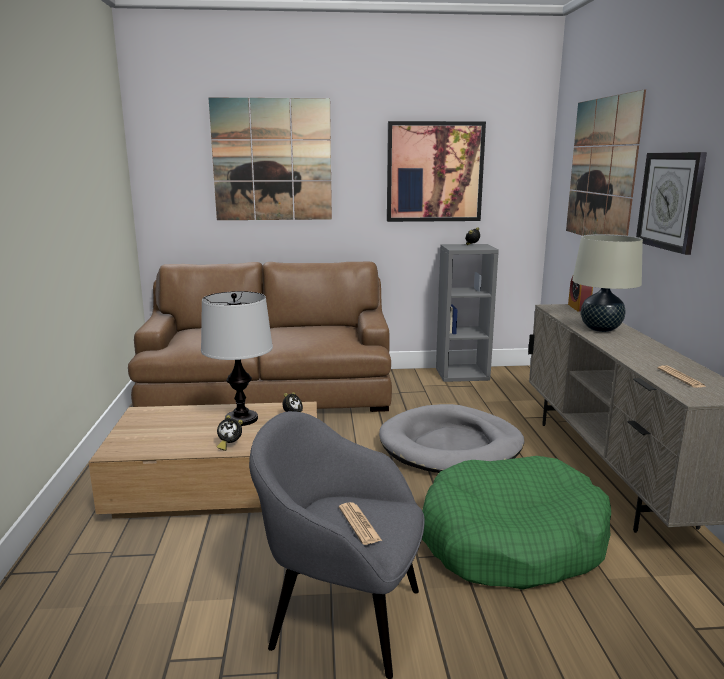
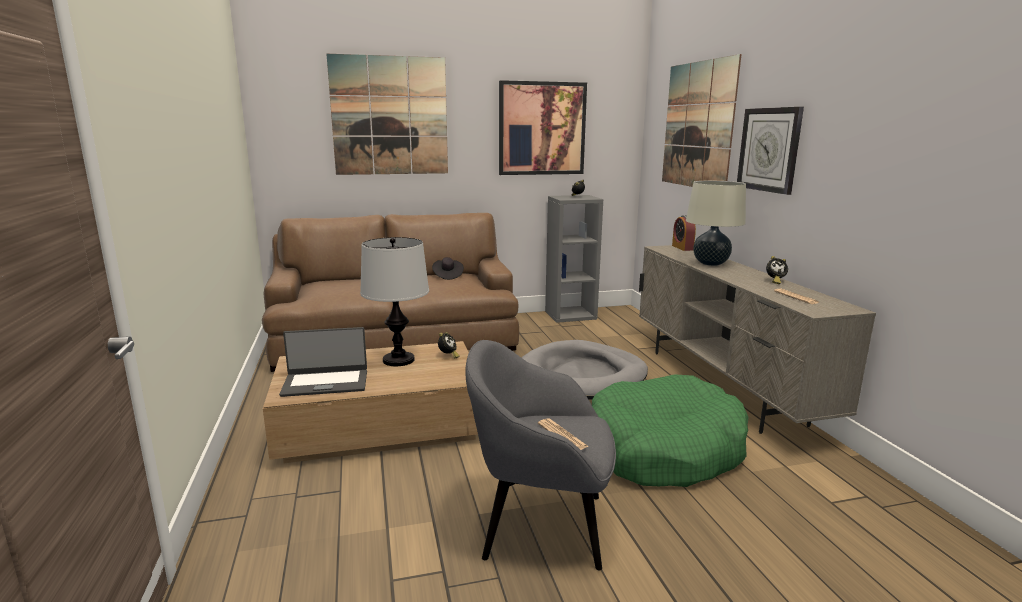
camera: 10 degrees left, 0 degrees up
(159, 439) = (325, 383): none -> laptop
(229, 445) = (398, 383): alarm clock -> alarm clock (774, 281)
(323, 328) = (447, 276): none -> black hat

